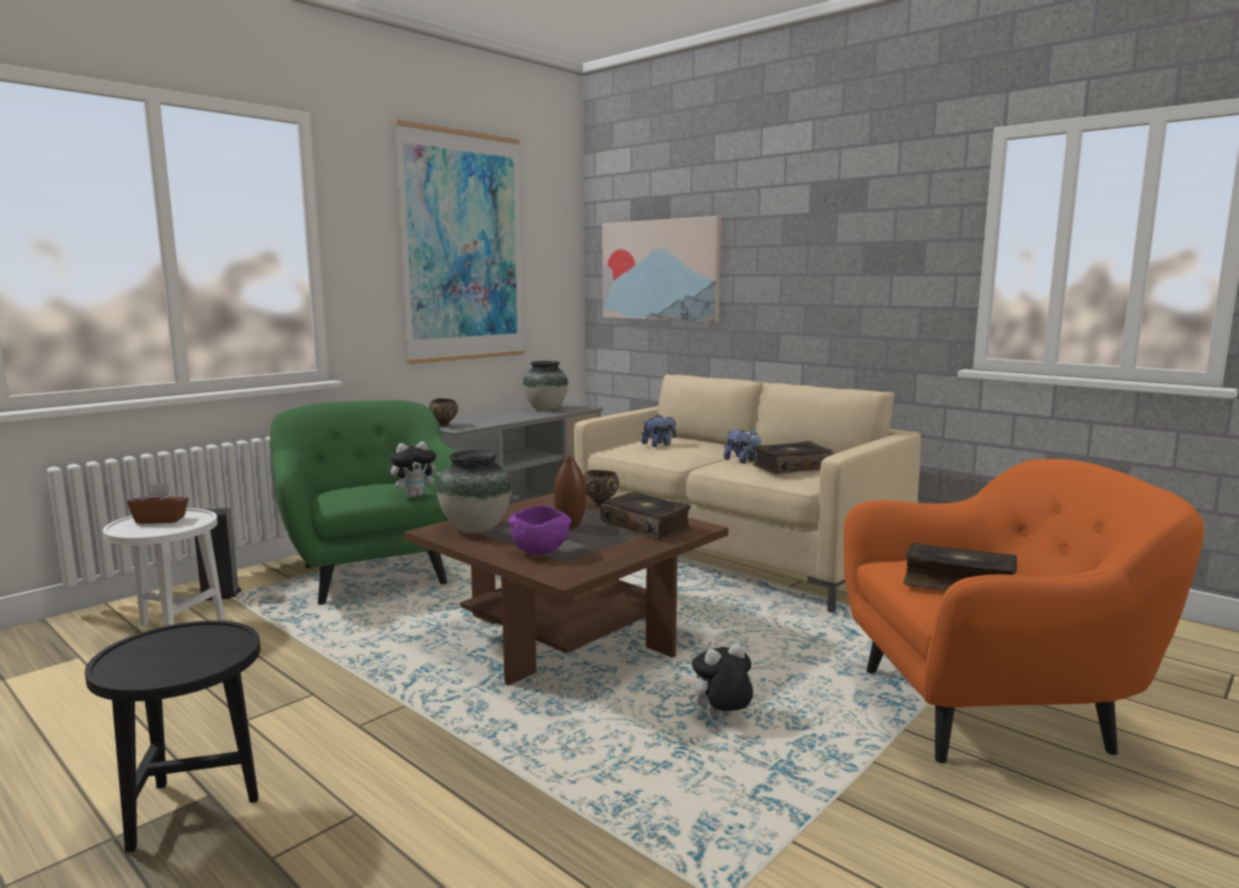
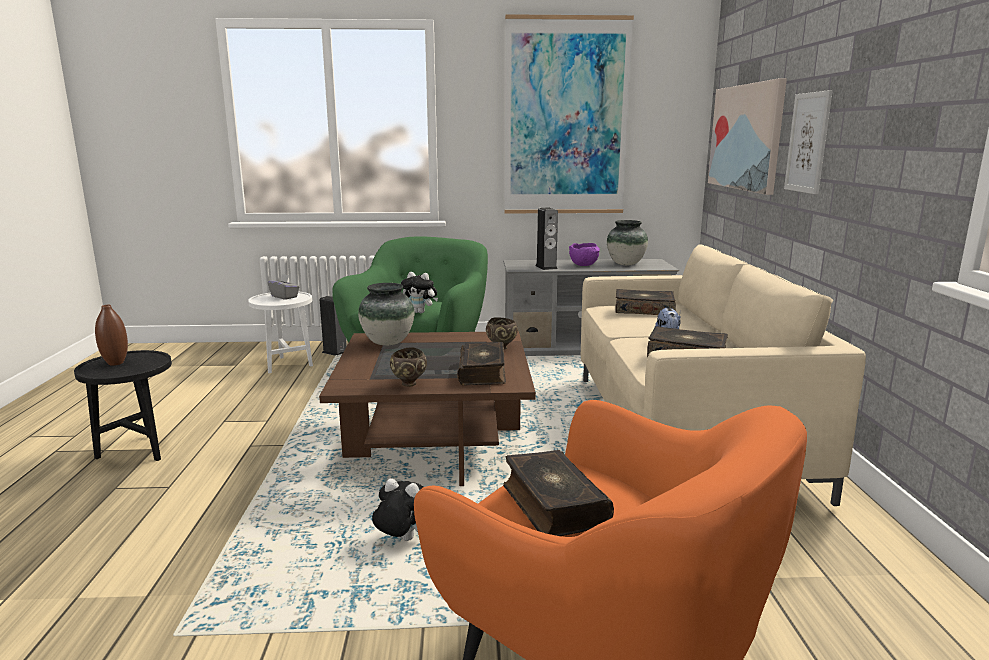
camera: 45 degrees right, 5 degrees up
(161, 520) = (284, 297): brown tissue box -> grey tissue box
(444, 426) = (515, 265): brown bowl -> brown bowl (409, 384)
(482, 423) = (546, 267): none -> speaker
(540, 552) = (376, 368): purple bowl -> purple bowl (584, 265)
(570, 526) = (439, 357): brown vase -> brown vase (116, 363)
(659, 445) = (644, 310): plush toy -> book
(764, 273) = (808, 143): none -> picture

